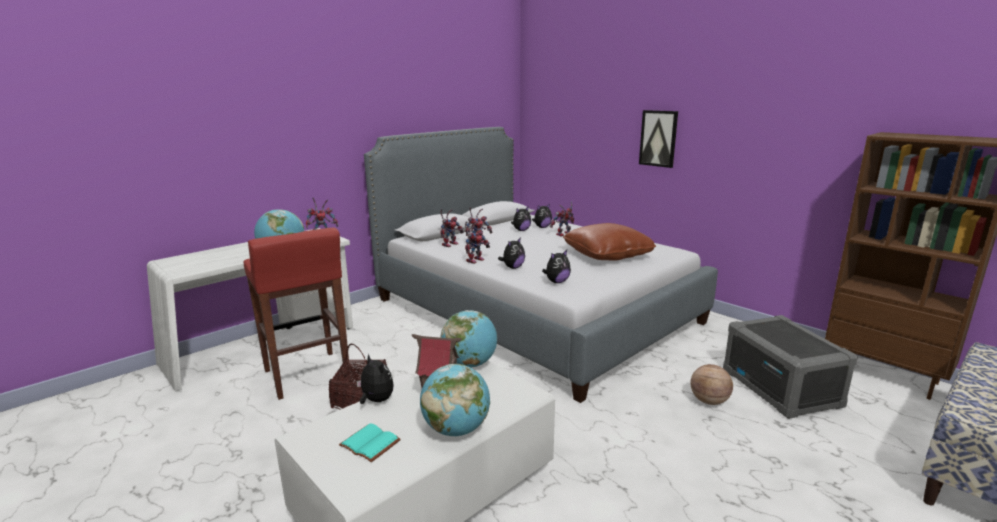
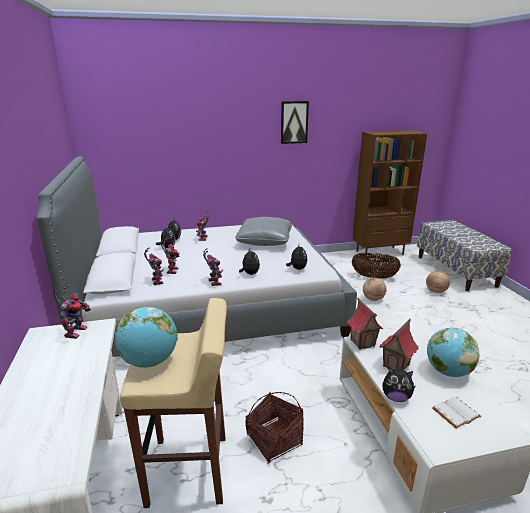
camera: 60 degrees left, 5 degrees up
(307, 375) = (190, 470): red stool -> beige stool
(371, 443) = (455, 412): turquoise book -> white book
(376, 400) = (396, 397): plush toy -> plush toy turned 150 degrees counterclockwise
(470, 364) = (362, 342): globe -> toy house
(607, 255) = (265, 241): brown pillow -> grey pillow
(658, 138) = (231, 148): picture -> picture (294, 122)
(781, 388) = (374, 277): grey storage box -> basket
(846, 460) = (436, 291): none -> basketball

